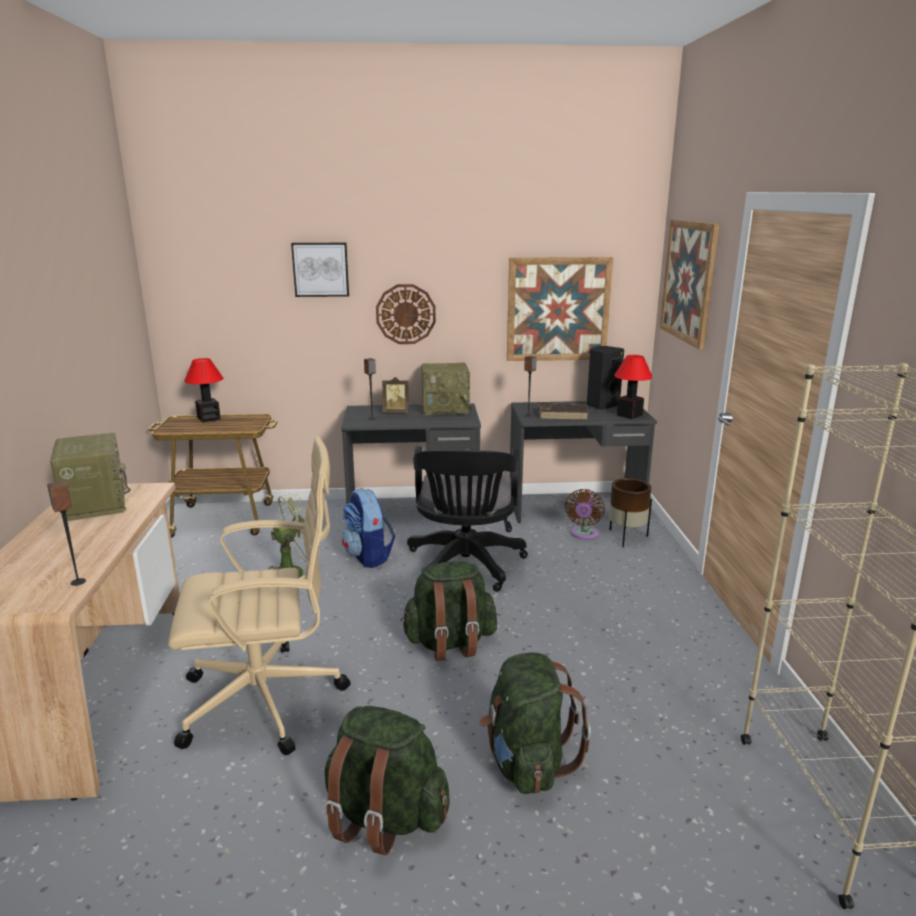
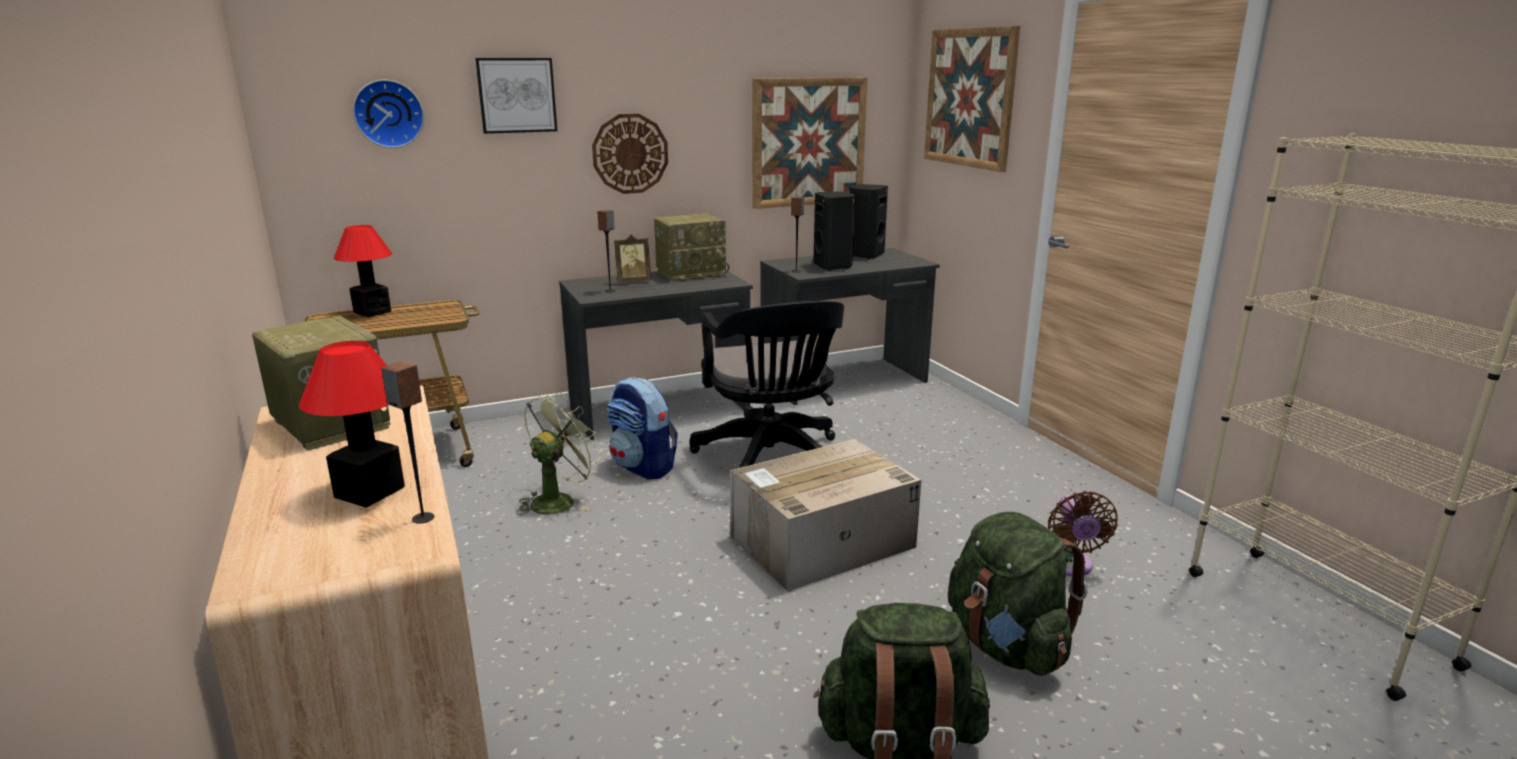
camera: 20 degrees left, 0 degrees up
(231, 281) = (388, 113): none -> wall clock
(267, 699) = (645, 653): beige office chair -> none
(450, 643) = (820, 543): green backpack -> cardboard box
(563, 414) = (833, 266): brown book -> black speaker
(583, 534) = (876, 406): brown fan -> brown fan (1068, 566)
(626, 537) = (923, 403): brown planter -> none
(630, 415) = (906, 261): table lamp -> table lamp (371, 492)

